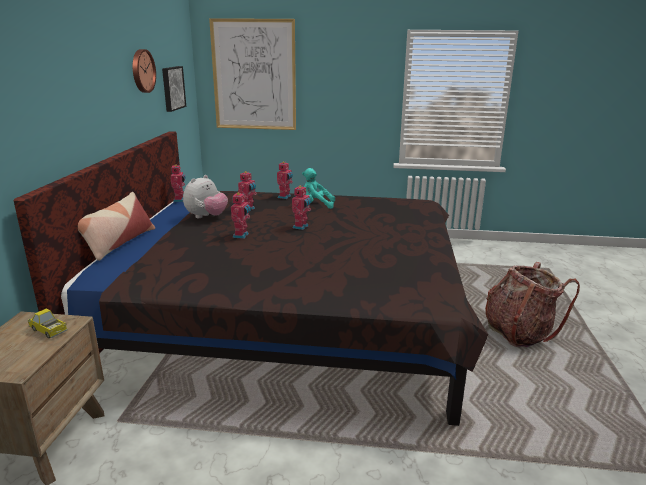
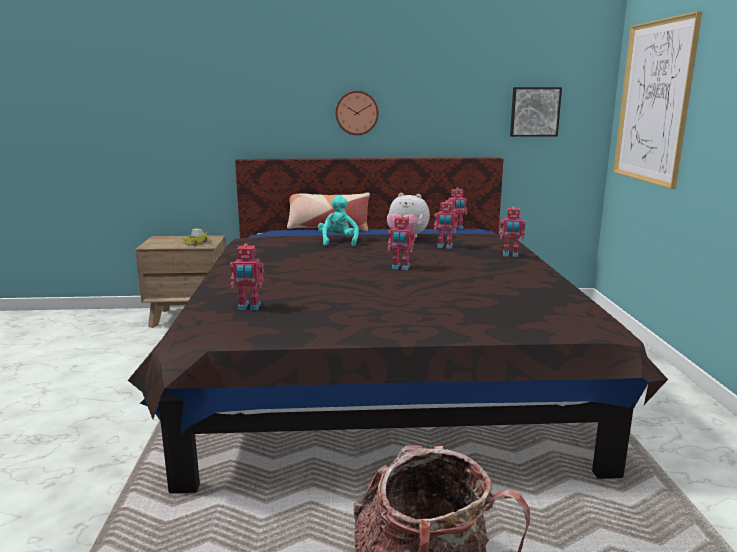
camera: 80 degrees right, 5 degrees down
(142, 71) = (463, 87): wall clock -> wall clock (356, 113)
(241, 235) = (358, 251): toy robot -> toy robot (249, 307)
(316, 205) = (491, 268): turquoise plush toy -> turquoise plush toy (338, 242)

